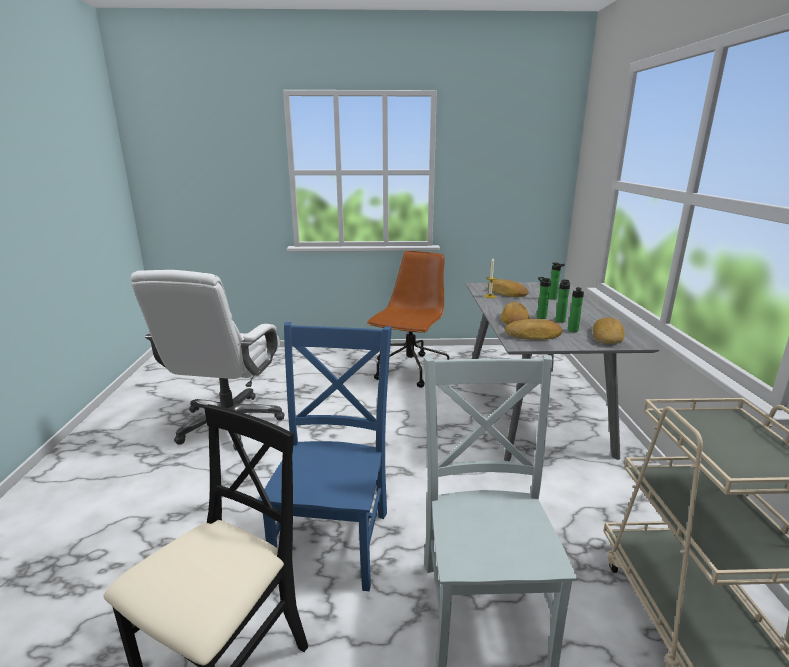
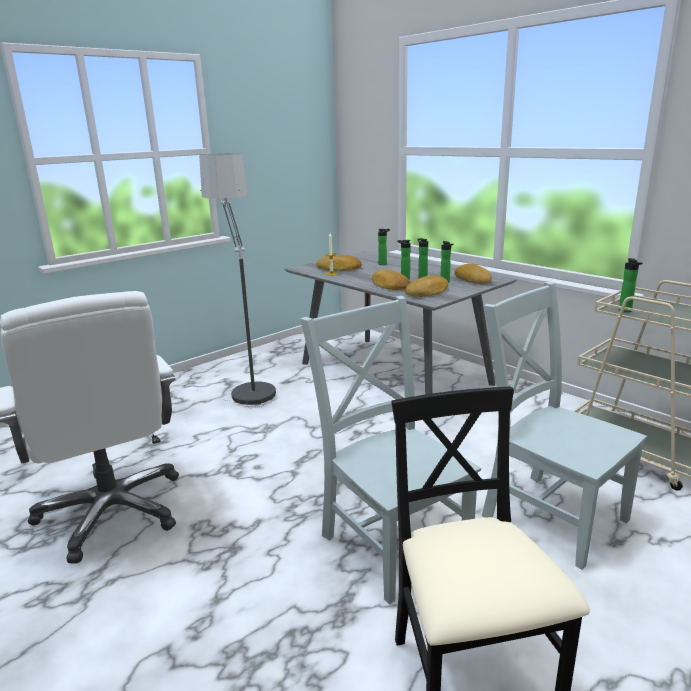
camera: 40 degrees left, 0 degrees up
(334, 539) = (392, 541): blue chair -> grey chair
(409, 371) = (246, 383): brown office chair -> floor lamp
(681, 425) = (626, 311): none -> bottle

